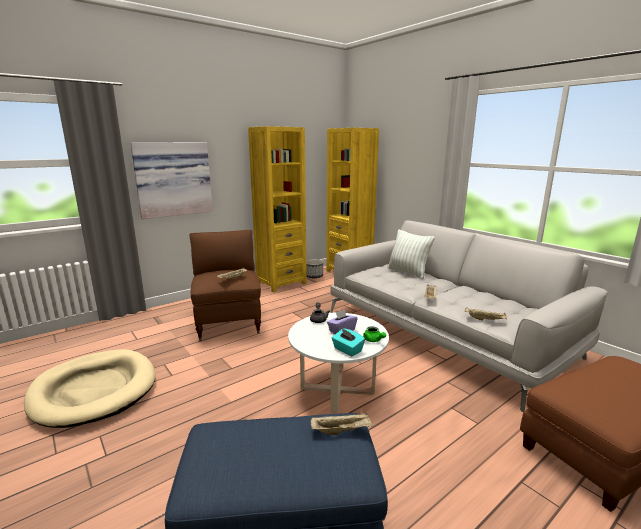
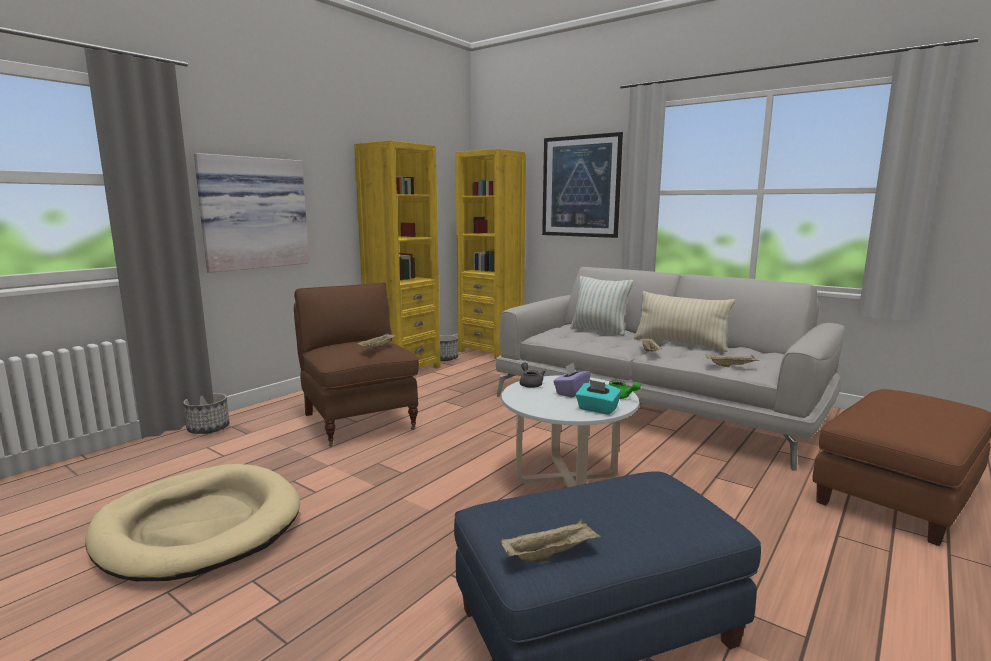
camera: 15 degrees left, 5 degrees down
(140, 317) = (208, 428): none -> planter
(341, 430) = (660, 485): beige tray -> beige tray (551, 554)
(415, 156) = (580, 186): none -> picture
(462, 291) = (680, 344): none -> beige pillow

